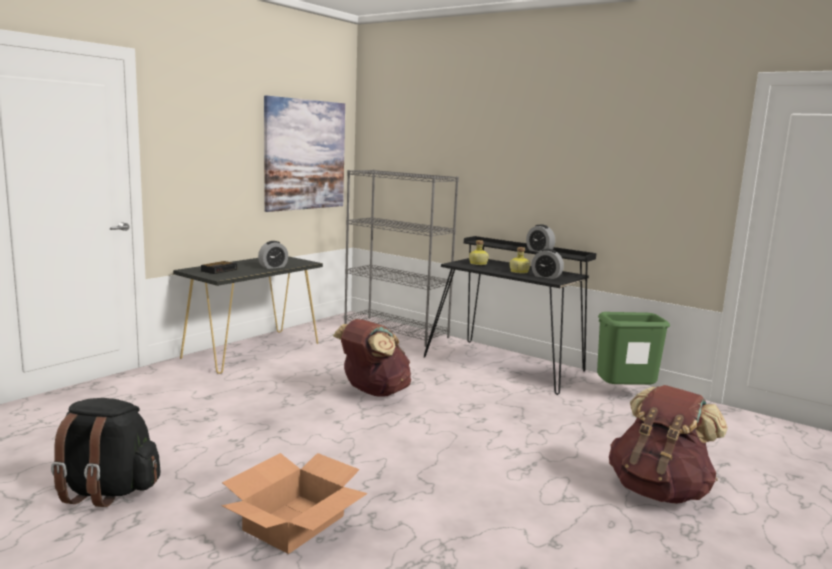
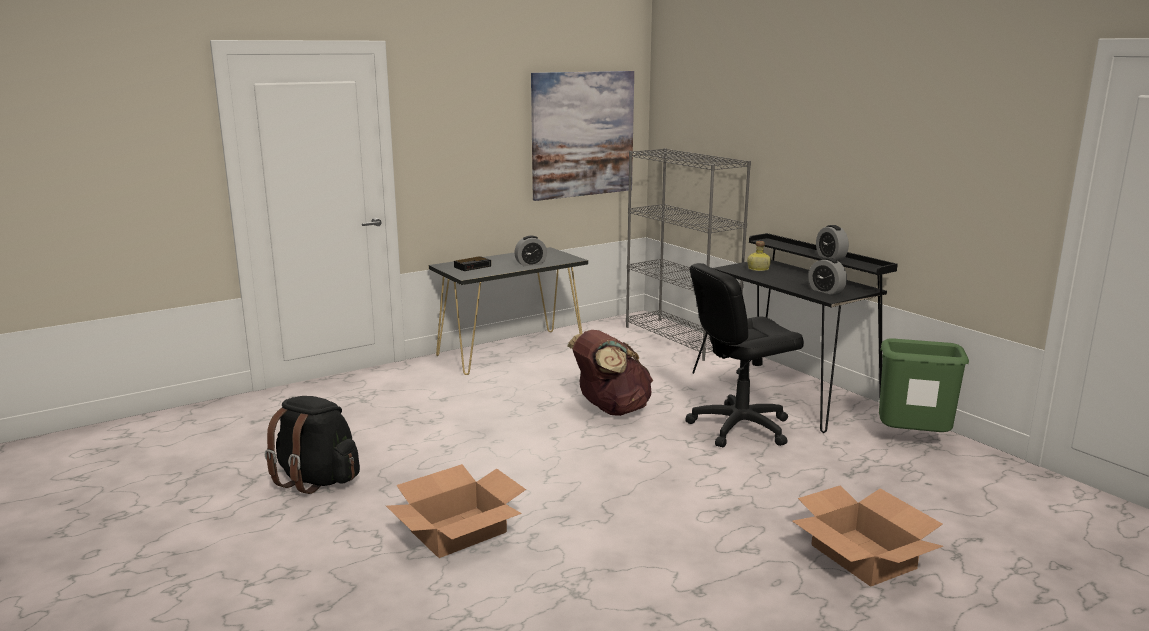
camera: 20 degrees right, 5 degrees up
(490, 396) = (739, 427): none -> black office chair
(518, 272) = (797, 282): bottle -> none
(659, 491) = (862, 557): brown backpack -> cardboard box

